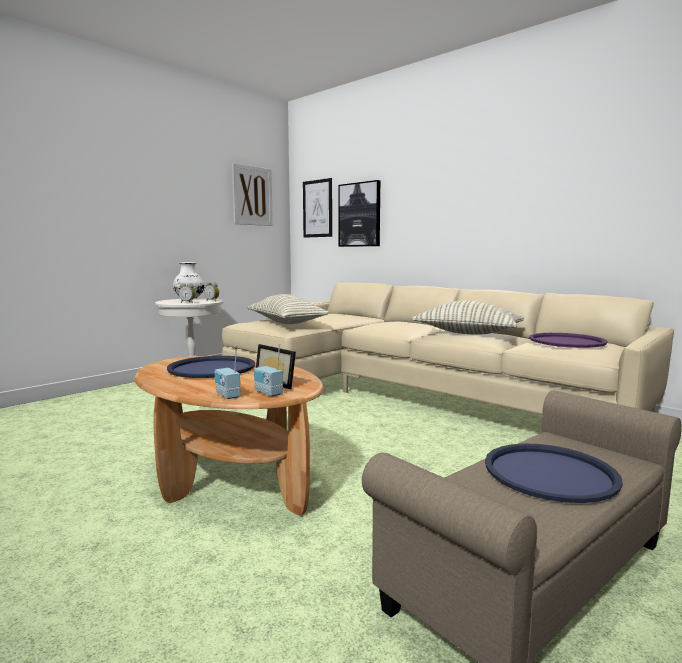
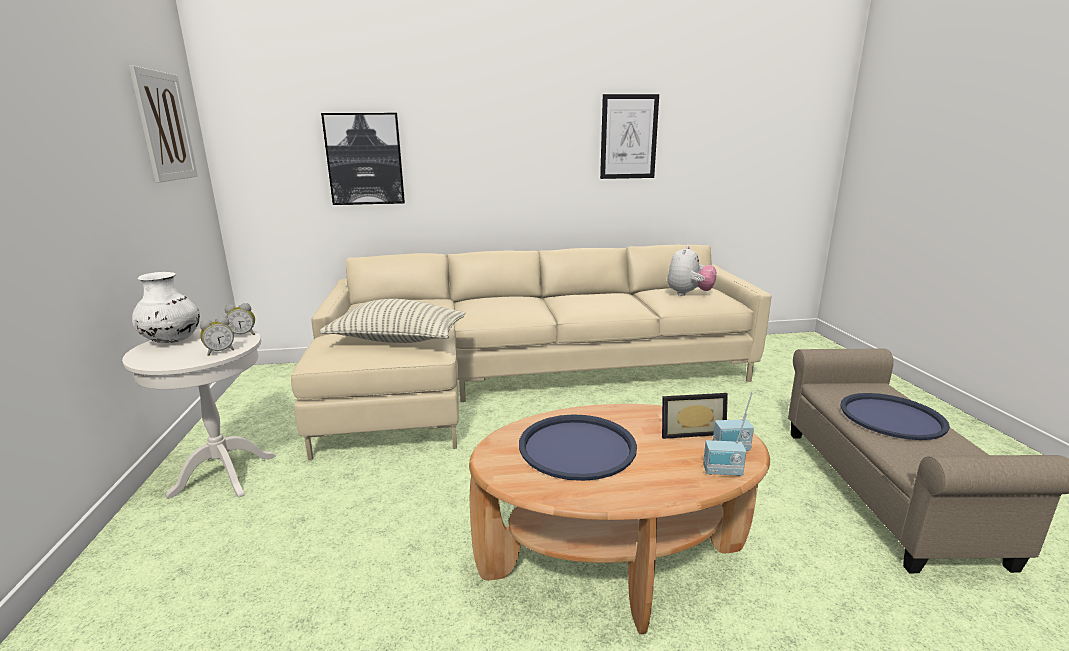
camera: 50 degrees left, 10 degrees up
(317, 208) = (275, 146): picture -> picture (628, 137)
(467, 333) = (600, 302): pillow -> none
(566, 341) = (689, 294): purple tray -> plush toy

